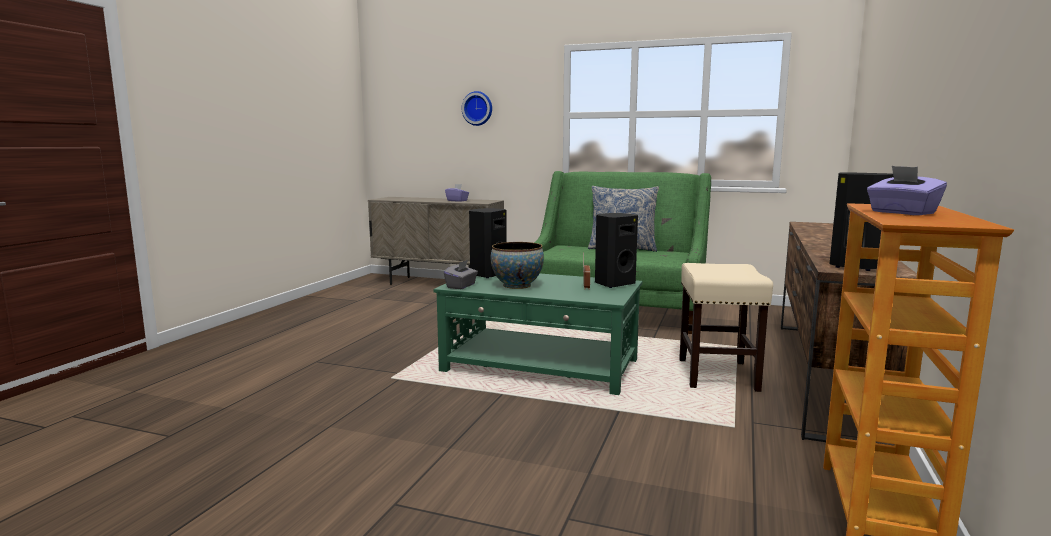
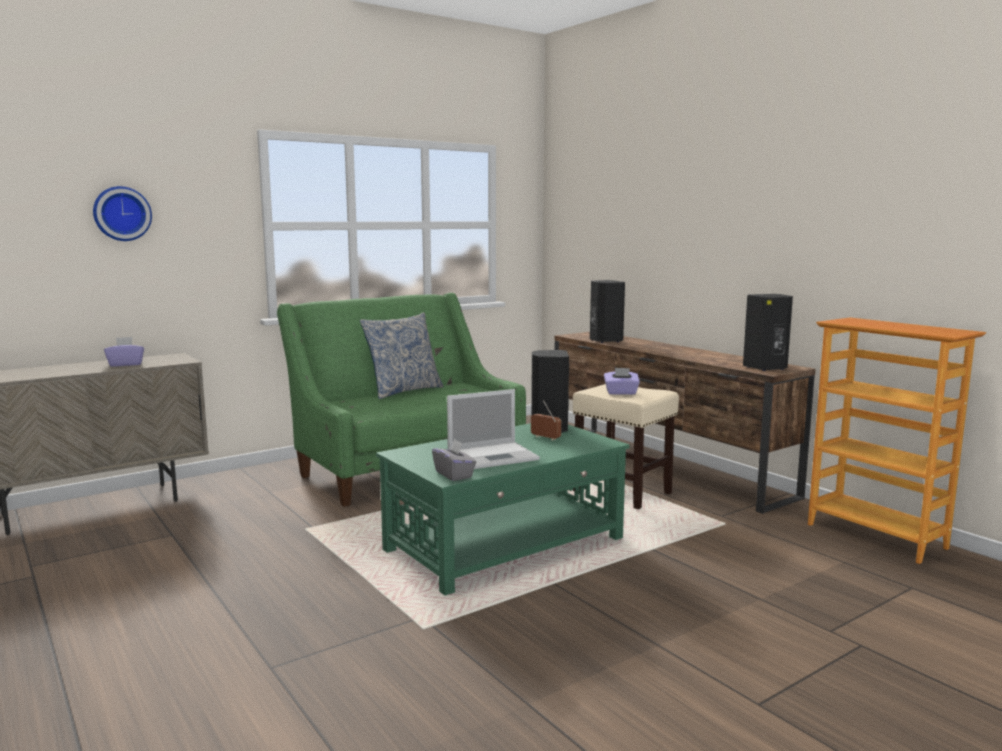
camera: 55 degrees left, 0 degrees up
(487, 274) = (417, 455): black speaker -> black speaker (604, 340)
(517, 285) = (494, 456): bowl -> laptop
(902, 212) = (892, 326): purple tissue box -> purple tissue box (621, 393)

